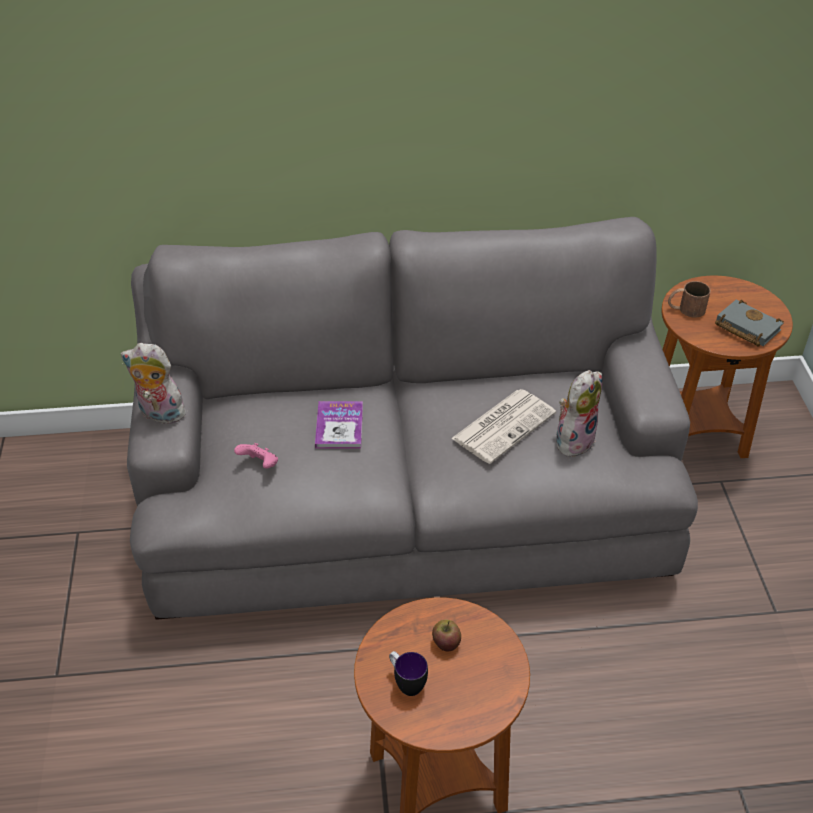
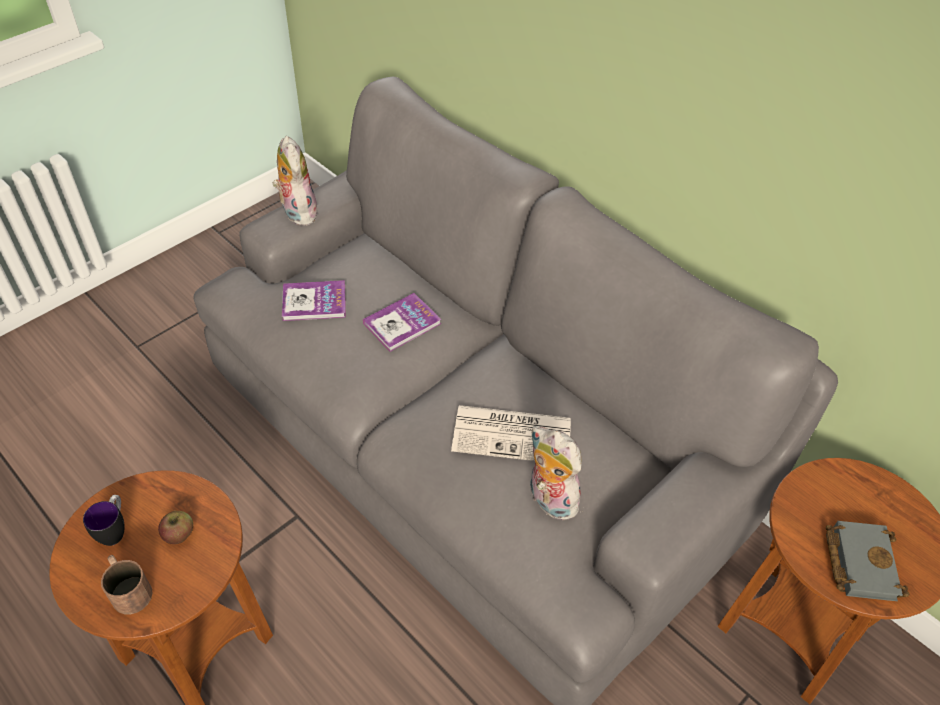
camera: 50 degrees right, 5 degrees up
(260, 465) = (314, 302): pink game controller -> book
(574, 439) = (548, 500): plush toy -> plush toy turned 135 degrees counterclockwise
(685, 309) = (822, 488): brown mug -> brown mug (128, 588)

